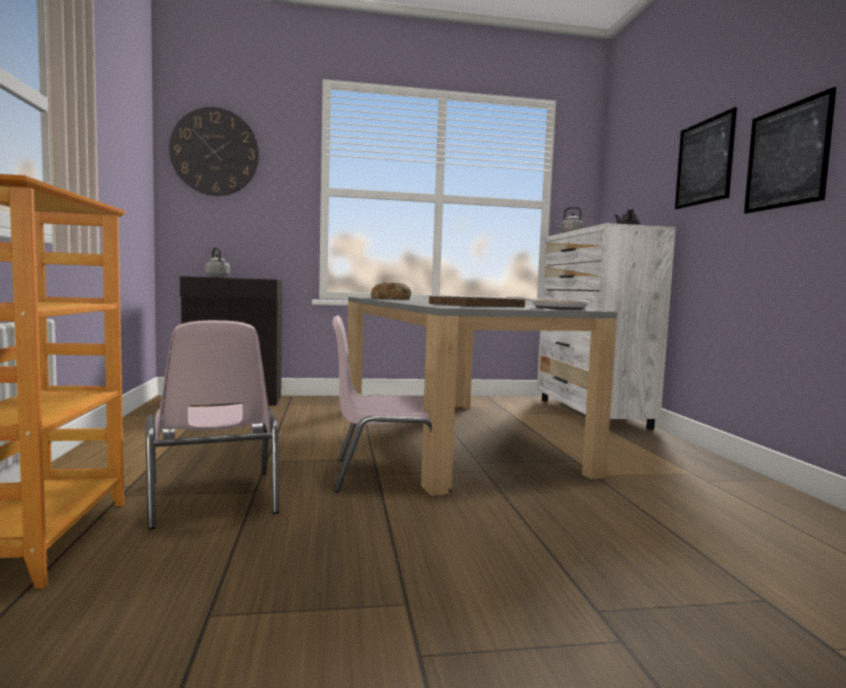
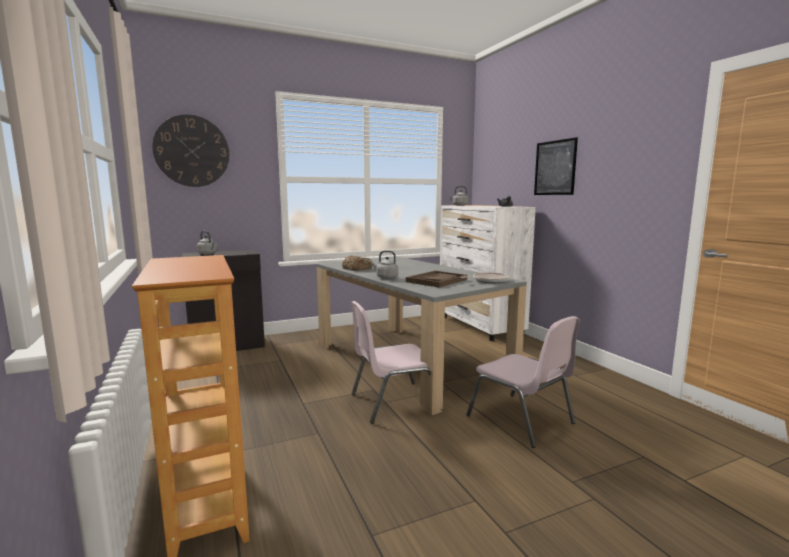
camera: 15 degrees left, 5 degrees up
(212, 499) = (294, 444): pink chair -> pink chair (521, 420)
(410, 302) = (385, 277): none -> grey kettle
(787, 156) = (612, 176): picture -> none

